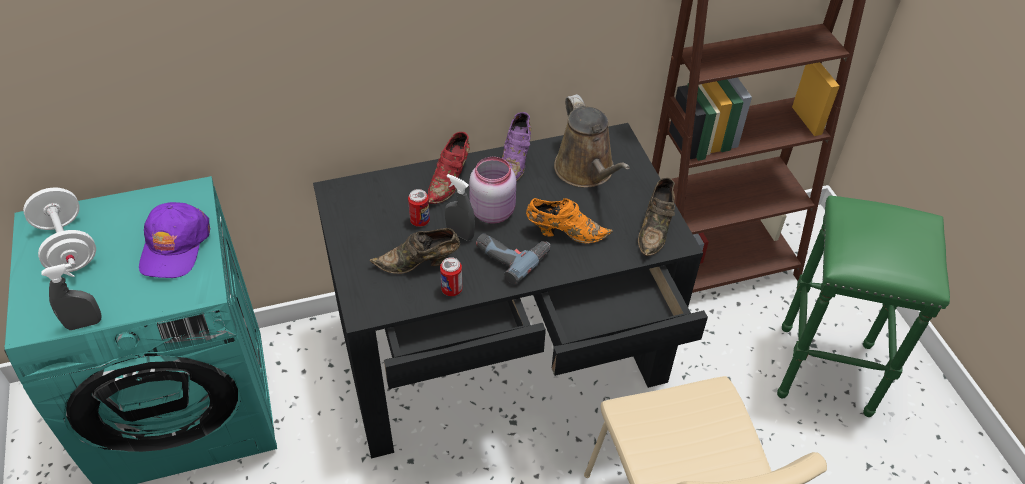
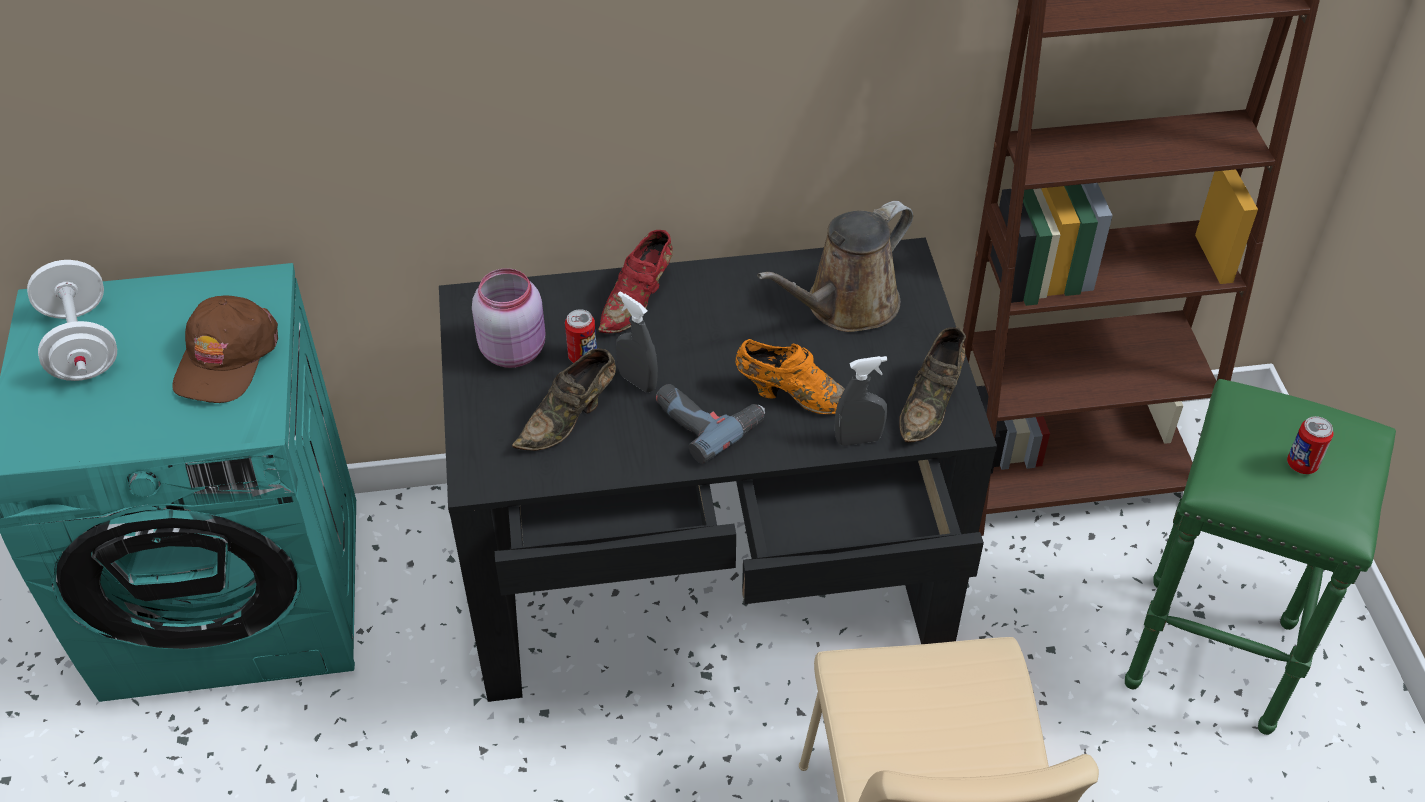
camera: 10 degrees right, 0 degrees up
(84, 323) = (88, 454): grey spray bottle -> grey spray bottle (858, 439)
(174, 246) = (226, 358): purple cap -> brown cap
(419, 263) = (570, 419): brown shoe -> brown shoe turned 45 degrees counterclockwise
(451, 289) = (609, 461): can -> can (1302, 464)
(493, 211) = (693, 352): pink jar -> pink jar (514, 349)
(515, 161) = (742, 280): purple shoe -> none
(586, 171) = (846, 306): brown watering can -> brown watering can turned 60 degrees clockwise

